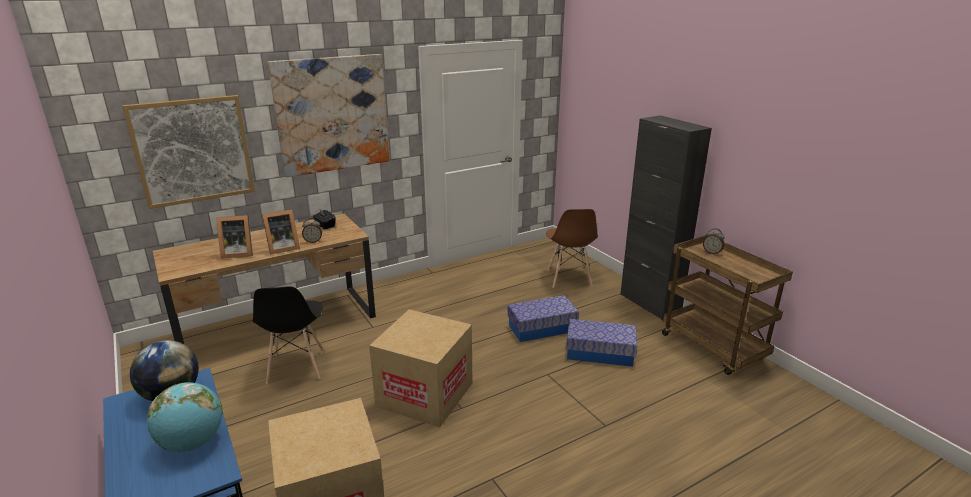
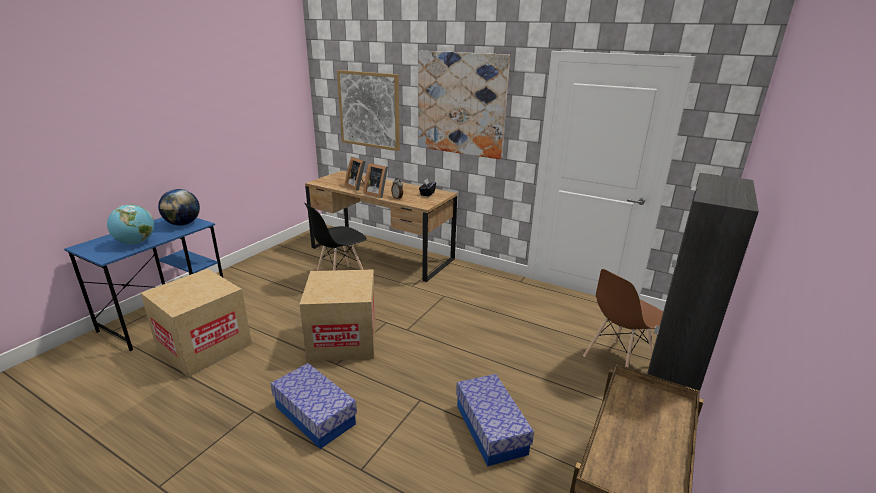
camera: 60 degrees right, 0 degrees up
(542, 328) = (497, 372): storage box -> storage box (315, 415)
(712, 252) = (660, 413): alarm clock -> none

